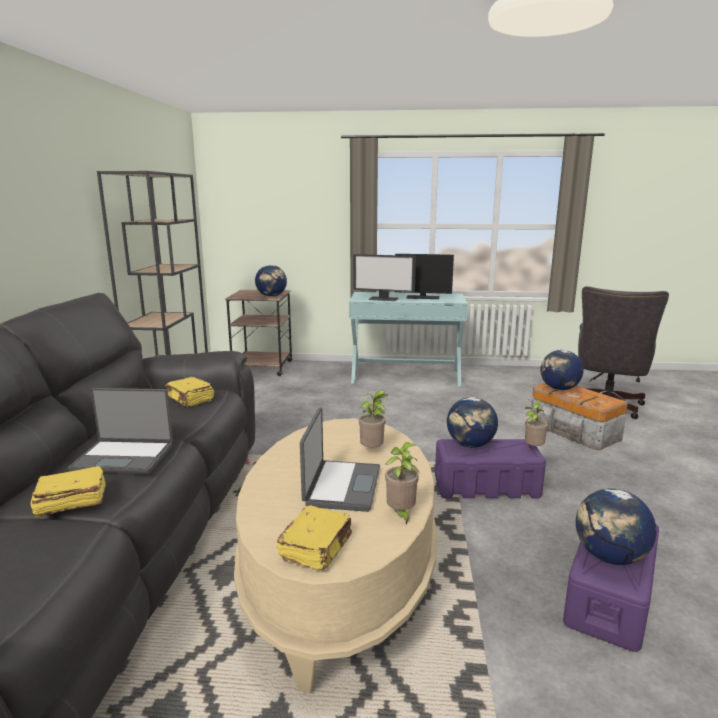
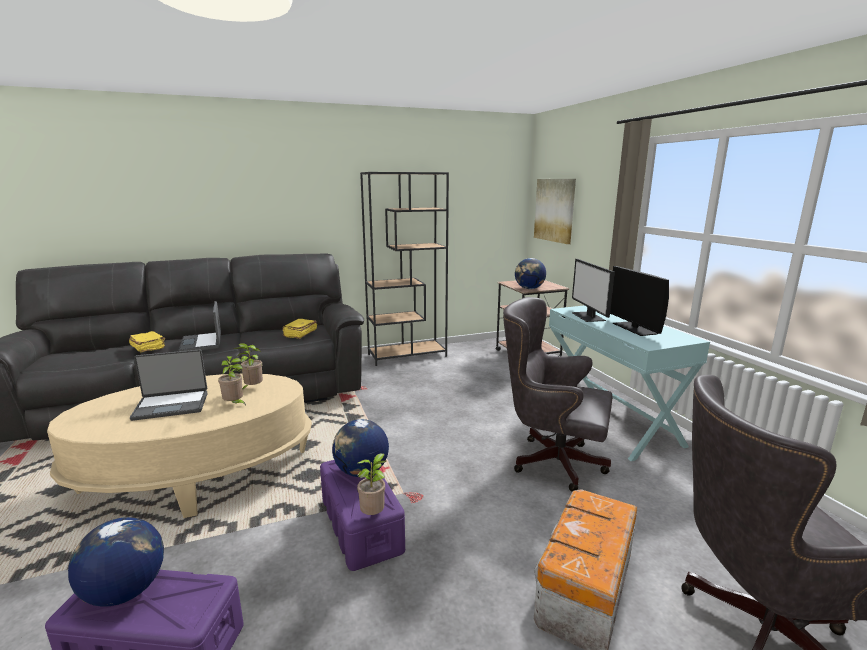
camera: 65 degrees right, 0 degrees up
(250, 216) = (554, 210): none -> picture
(317, 548) = (88, 414): yellow book -> none
(401, 514) = (123, 432): potted plant -> potted plant (252, 388)
(445, 405) = (551, 461): none -> grey office chair
(559, 389) = (588, 512): globe -> none

